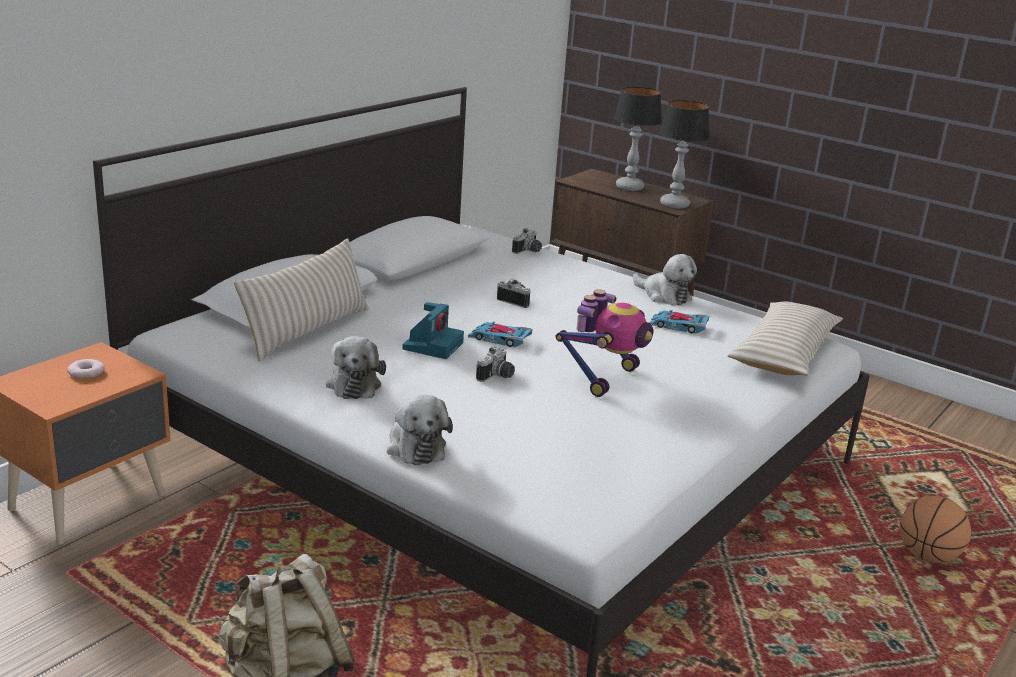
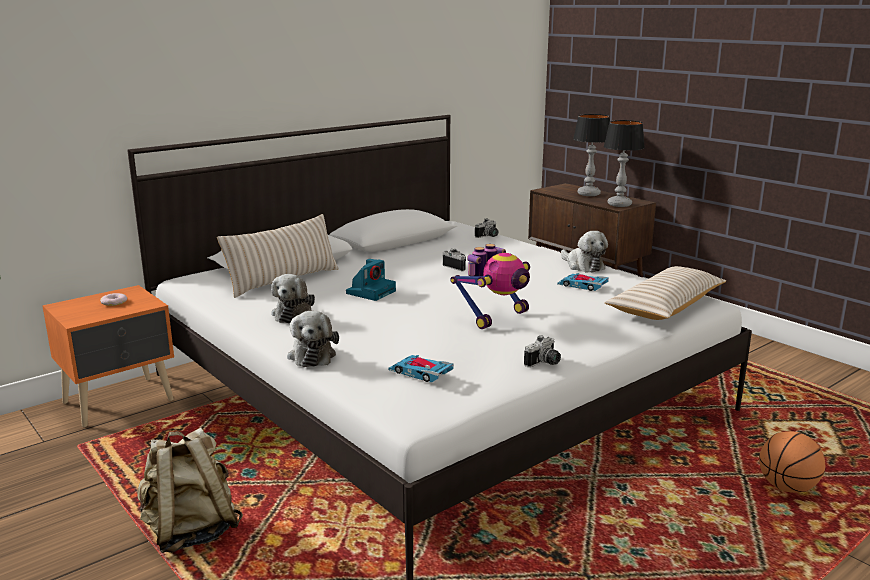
camera: 15 degrees right, 5 degrees down
(497, 376) = (408, 313): camera -> camera (544, 363)
(499, 338) = (426, 289): toy car -> toy car (420, 372)

